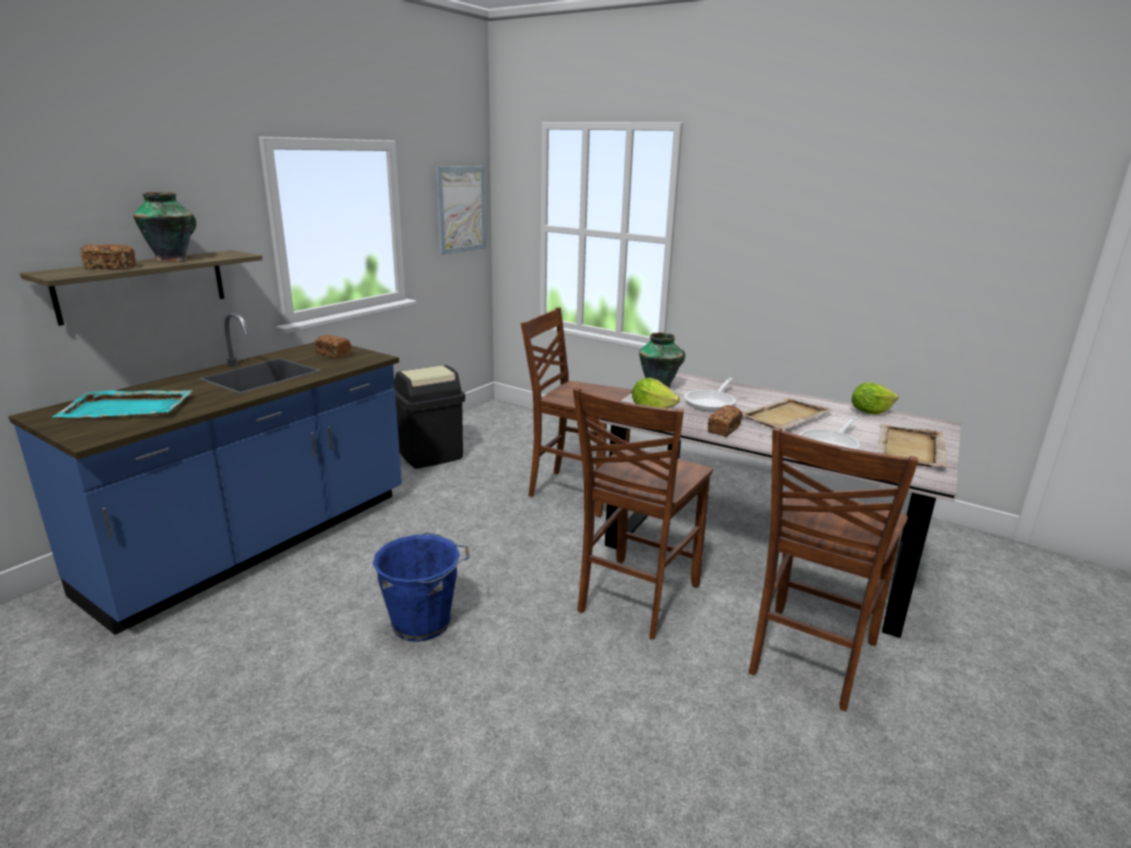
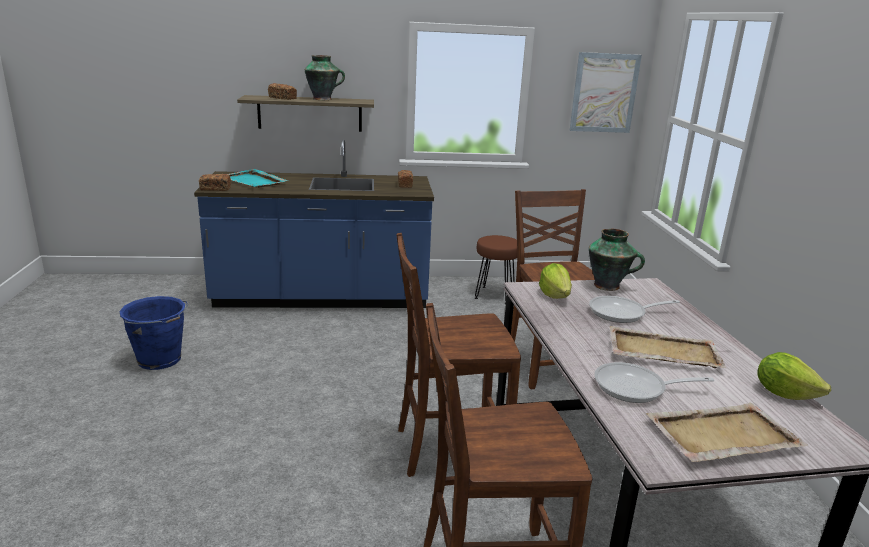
camera: 50 degrees right, 0 degrees up
(424, 623) = (316, 379): blue bucket -> blue bucket (160, 360)
(430, 455) = (494, 295): black trash can -> brown stool
(724, 429) = (571, 332): bread -> bread (215, 189)

